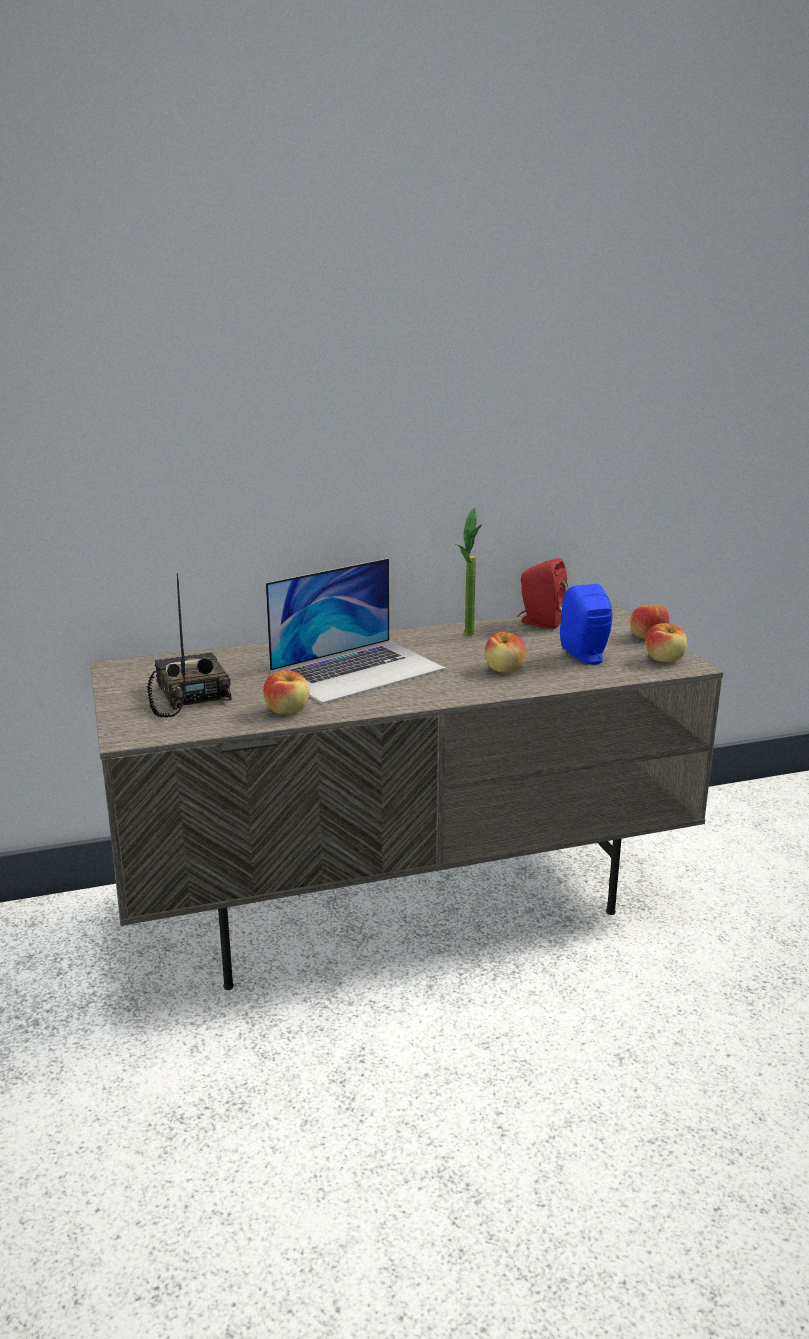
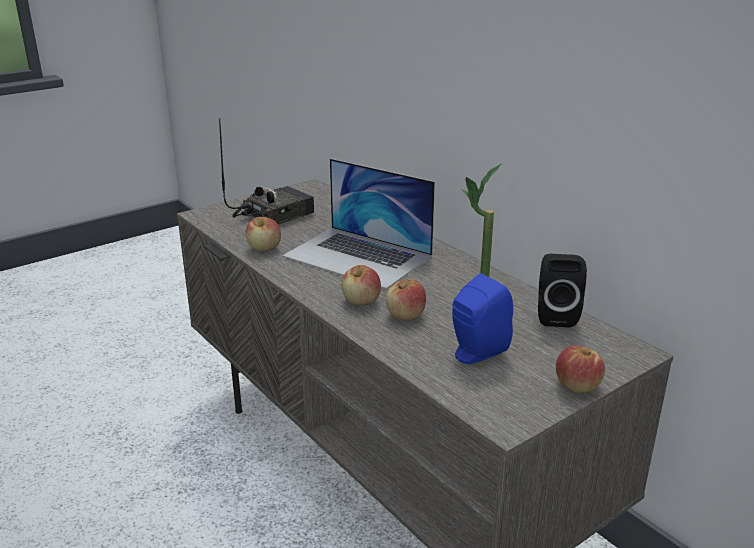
camera: 70 degrees right, 5 degrees up
(539, 622) = (555, 315): red speaker -> black speaker
(665, 659) = (511, 404): apple -> apple (361, 301)

